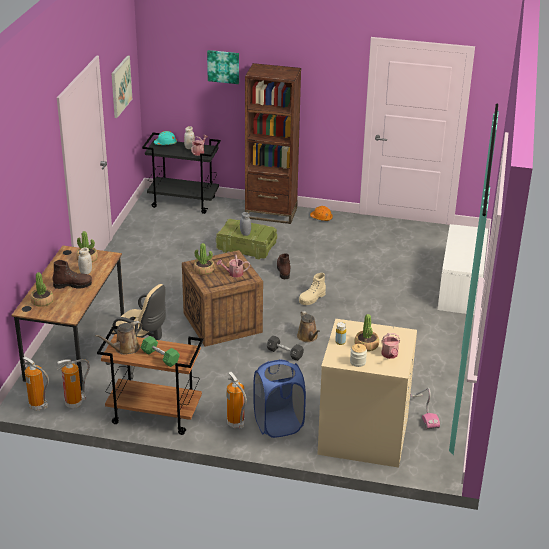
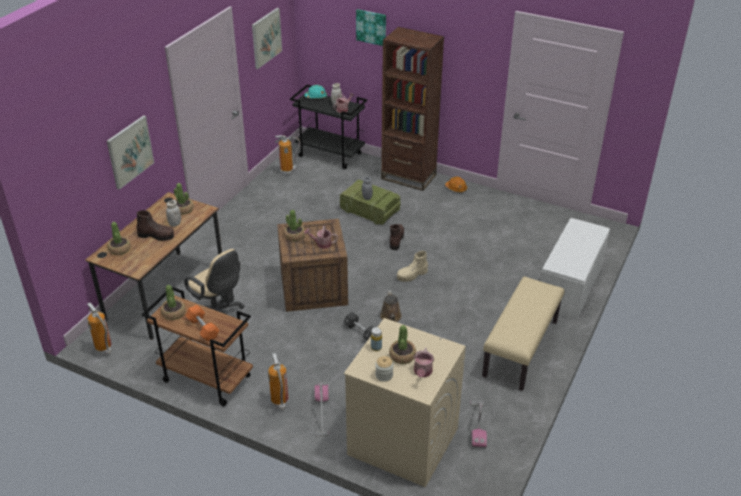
camera: 15 degrees right, 5 degrees up
(36, 204) = (130, 152): none -> picture
(75, 404) = (138, 353): fire extinguisher -> fire extinguisher (287, 172)
(125, 349) = (174, 313): brown watering can -> potted plant
(160, 357) = (203, 328): green dumbbell -> orange dumbbell
(278, 424) = (322, 412): blue laundry basket -> vacuum cleaner
(437, 345) = (521, 349): none -> beige bench

